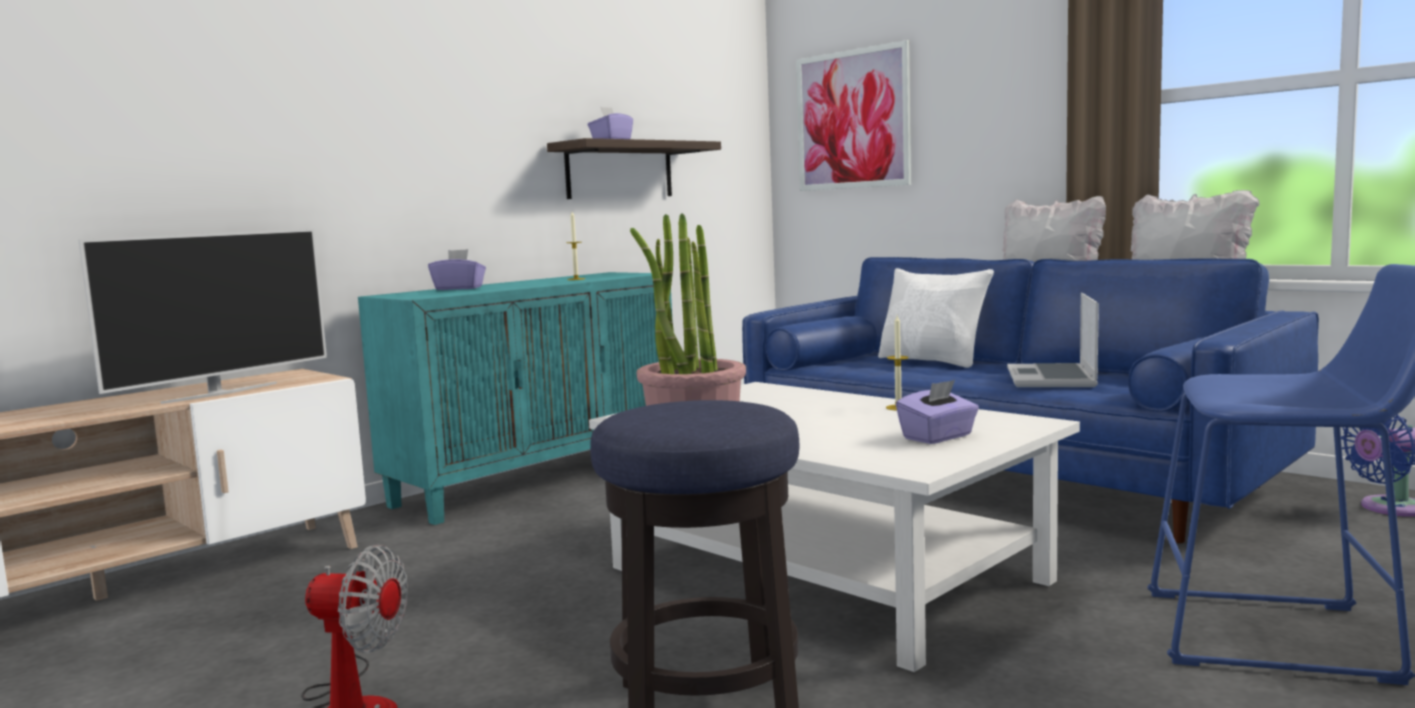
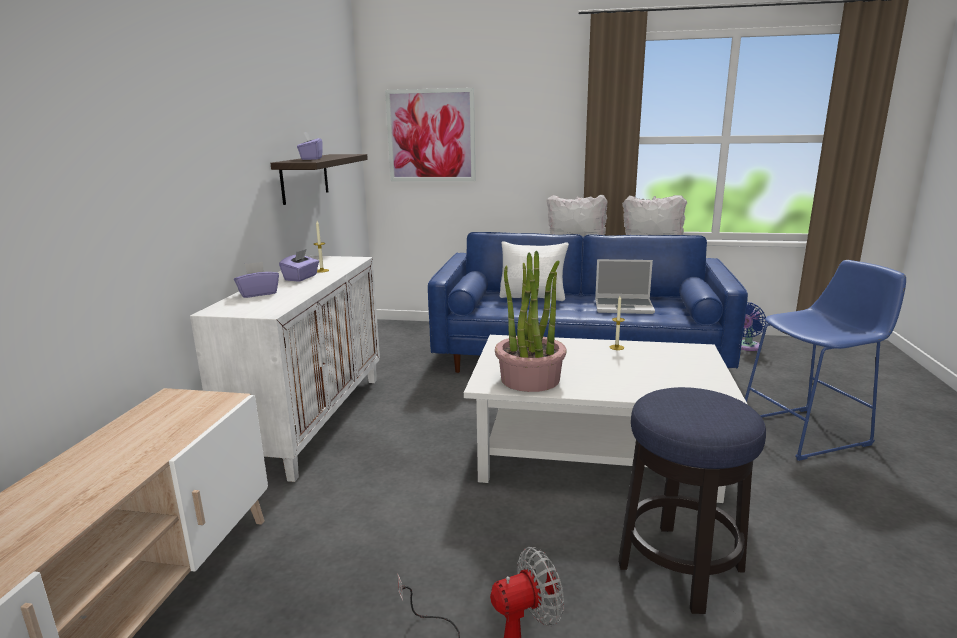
camera: 35 degrees left, 10 degrees up
(220, 393) = (166, 439): television -> none
(539, 480) = (311, 420): turquoise cabinet -> white cabinet
(938, 437) = (684, 370): purple tissue box -> purple tissue box (301, 278)
(1052, 379) = (624, 307): laptop -> laptop turned 60 degrees counterclockwise

